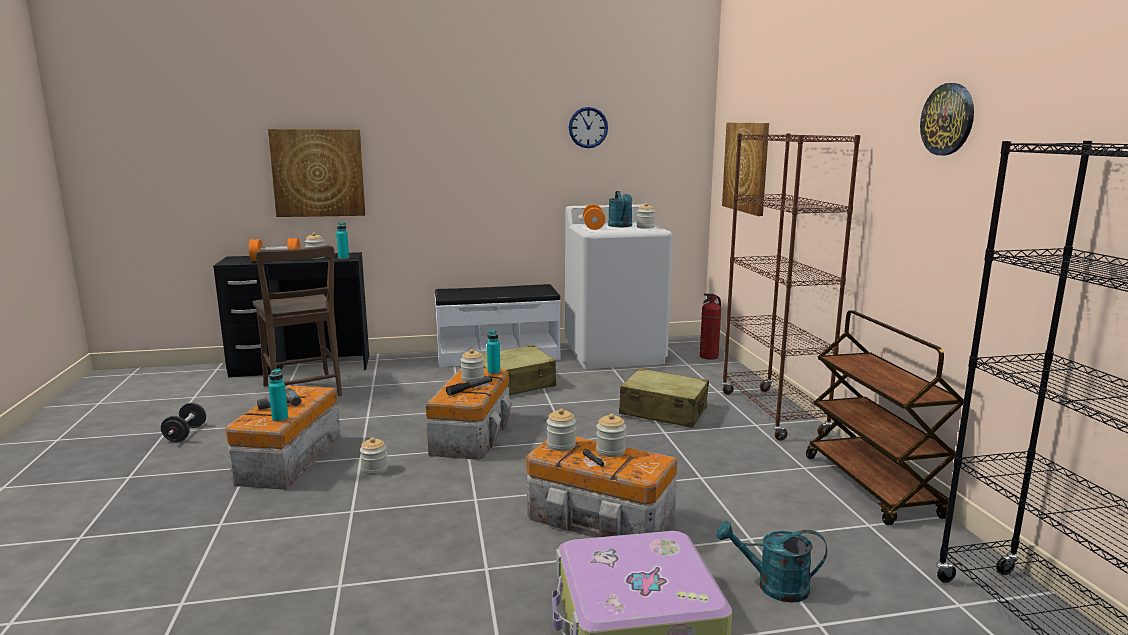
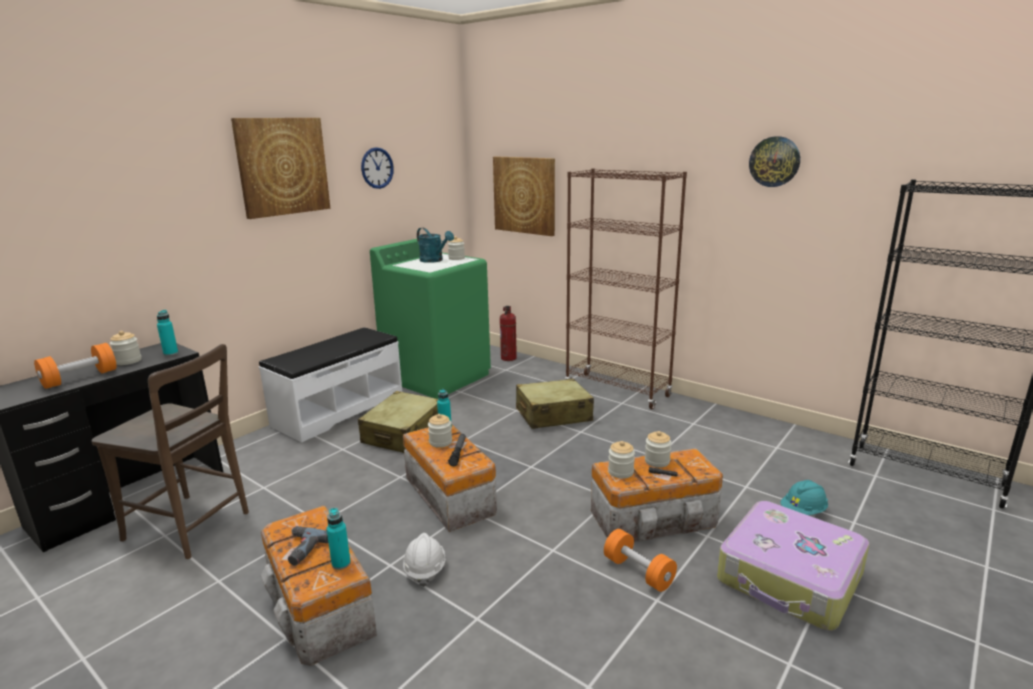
camera: 40 degrees left, 5 degrees up
(185, 434) = (122, 646): black dumbbell -> none
(318, 173) = (97, 253): picture -> picture (282, 166)
(374, 469) = (425, 569): jar -> white hard hat
(593, 227) = (414, 265): orange dumbbell -> orange dumbbell (638, 572)
(615, 353) = (437, 377): white washing machine -> green washing machine
(773, 586) = (803, 511): turquoise watering can -> turquoise hard hat
(872, 487) = (741, 421): brown cart -> none

